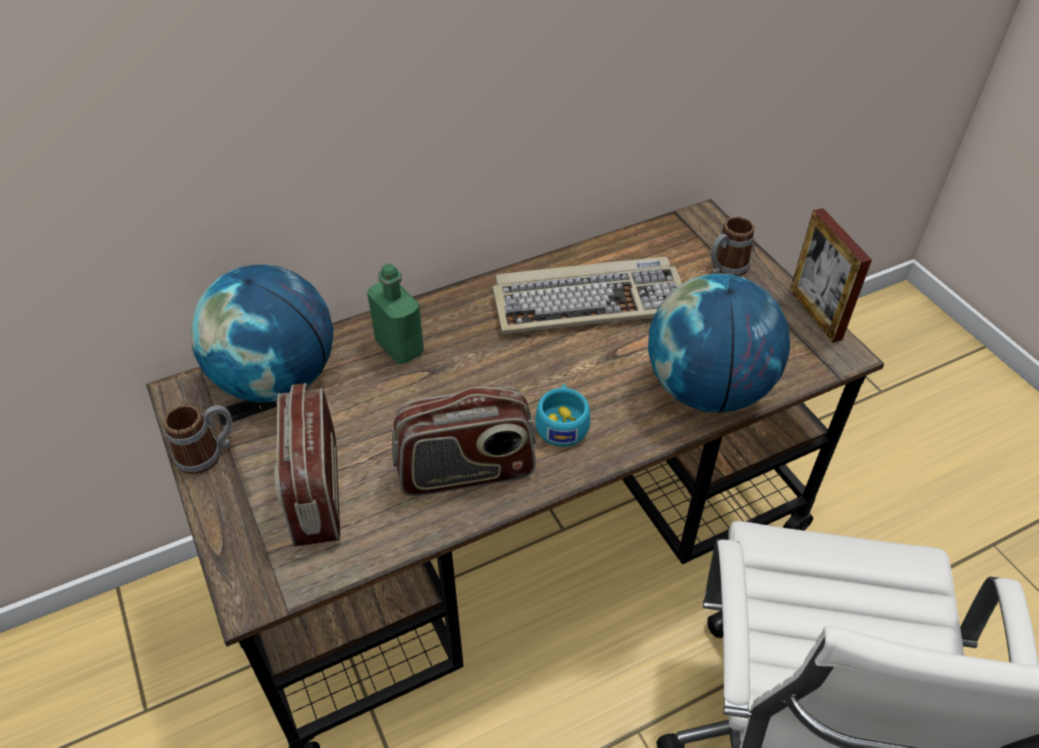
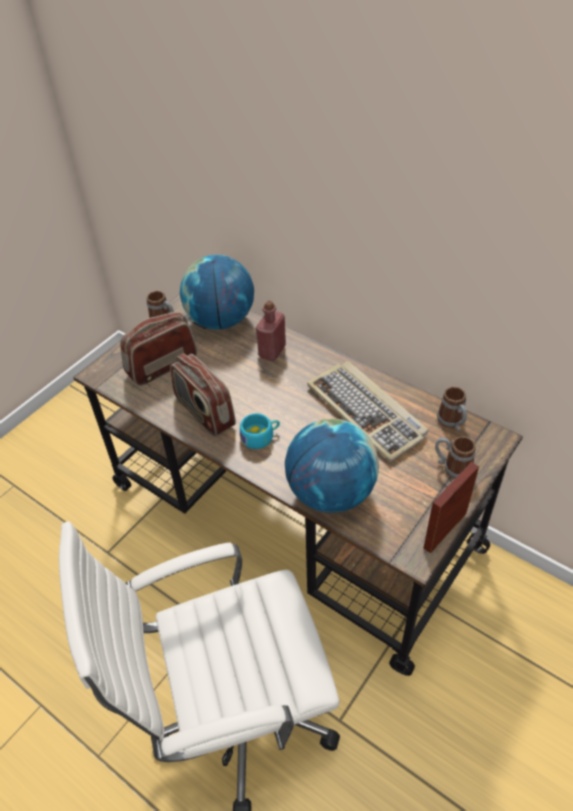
camera: 65 degrees right, 0 degrees up
(399, 347) = (272, 351): green bottle -> red bottle
(657, 239) = (452, 422): none -> mug

